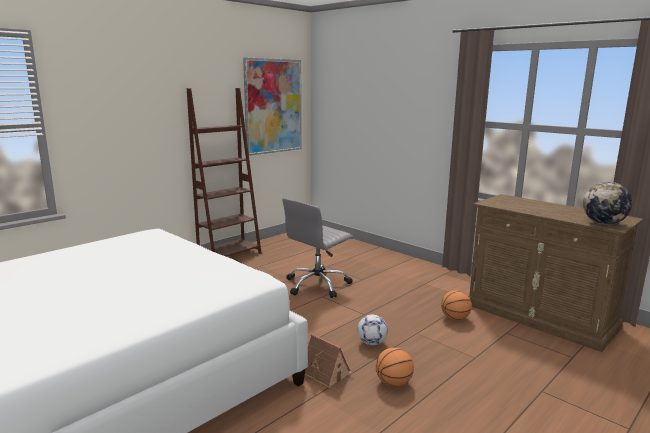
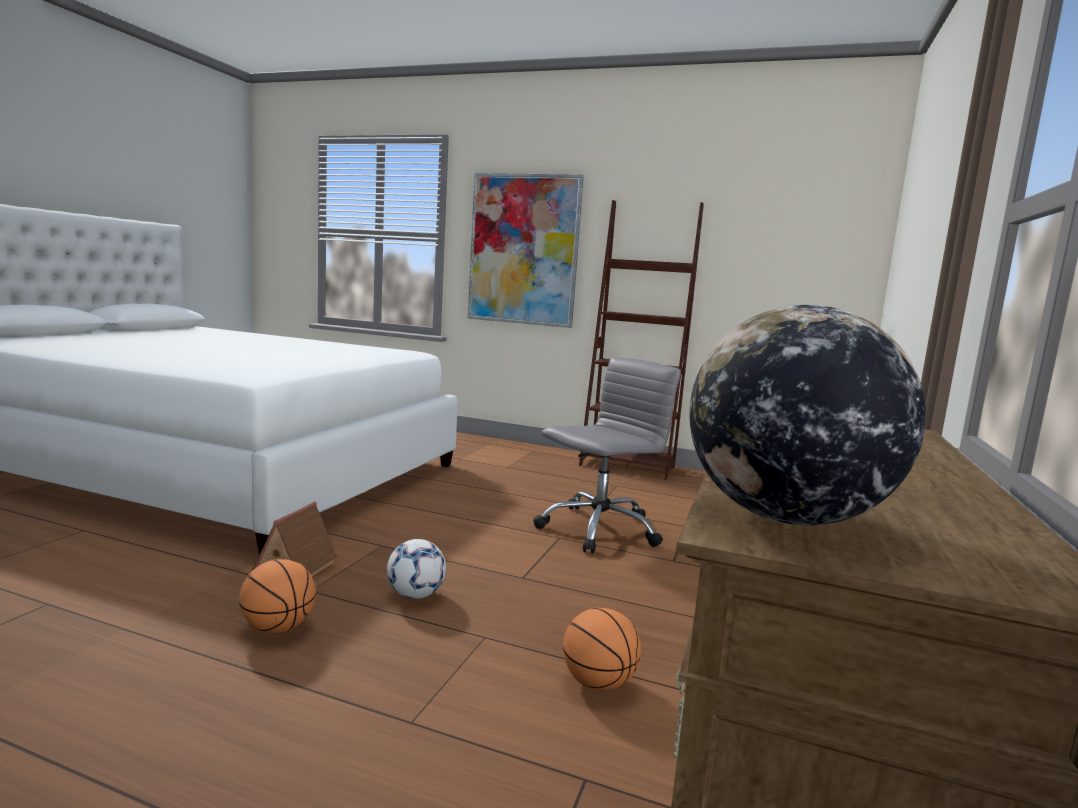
camera: 65 degrees right, 5 degrees down
(273, 106) = (785, 240): picture -> picture (523, 250)
(317, 285) = (599, 529): grey office chair -> grey office chair turned 120 degrees clockwise

